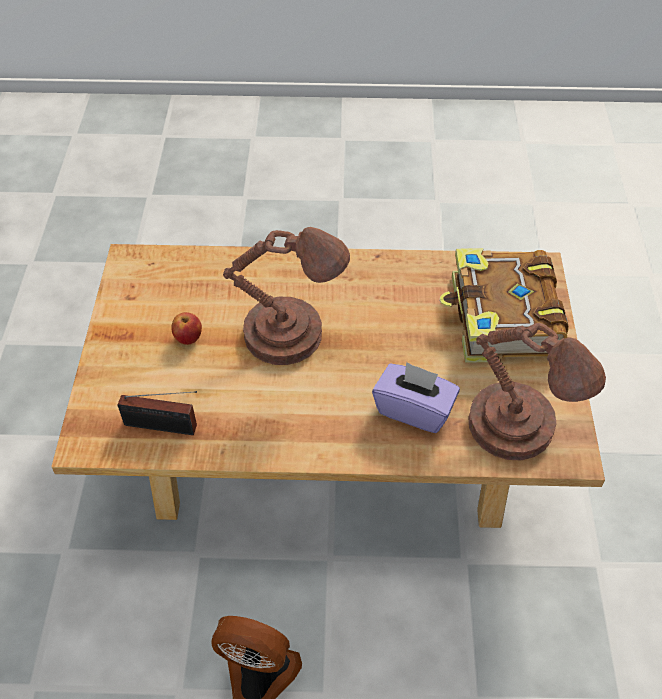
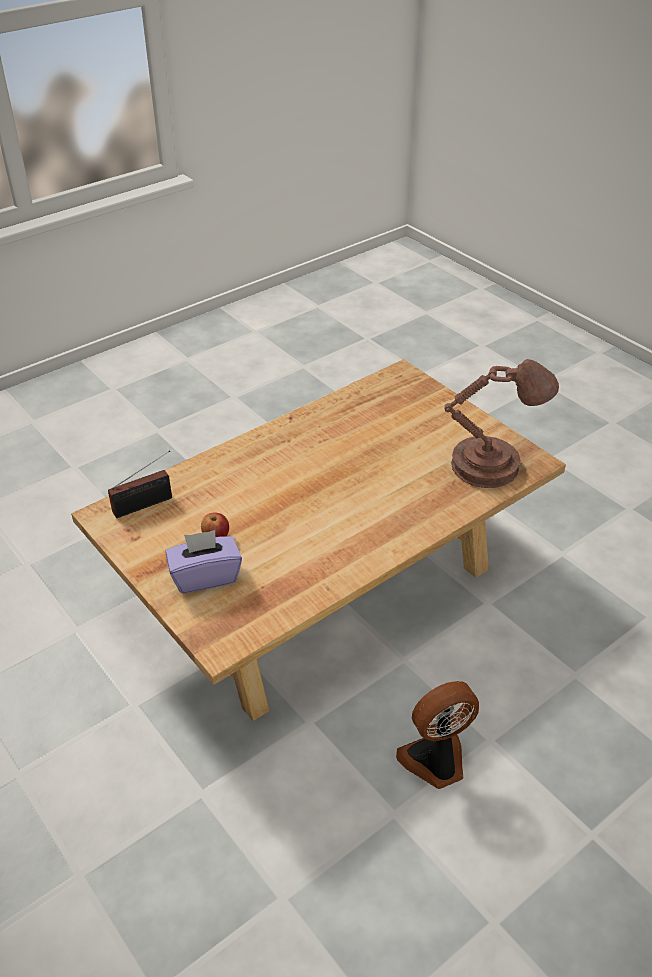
camera: 40 degrees left, 10 degrees down
(164, 427) = (268, 599): radio -> radio (146, 504)
(290, 335) = (288, 495): brown table lamp -> none
(414, 409) = (420, 491): purple tissue box -> purple tissue box (205, 576)
(501, 319) = (413, 413): book -> none

